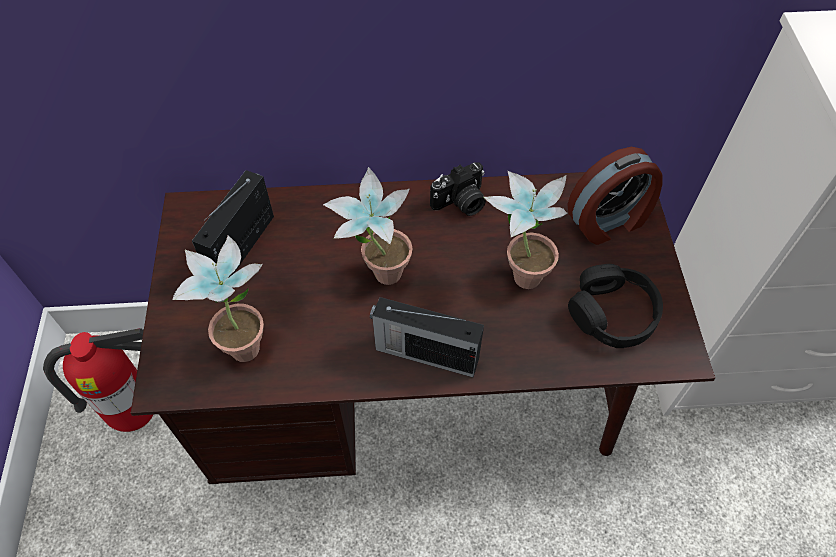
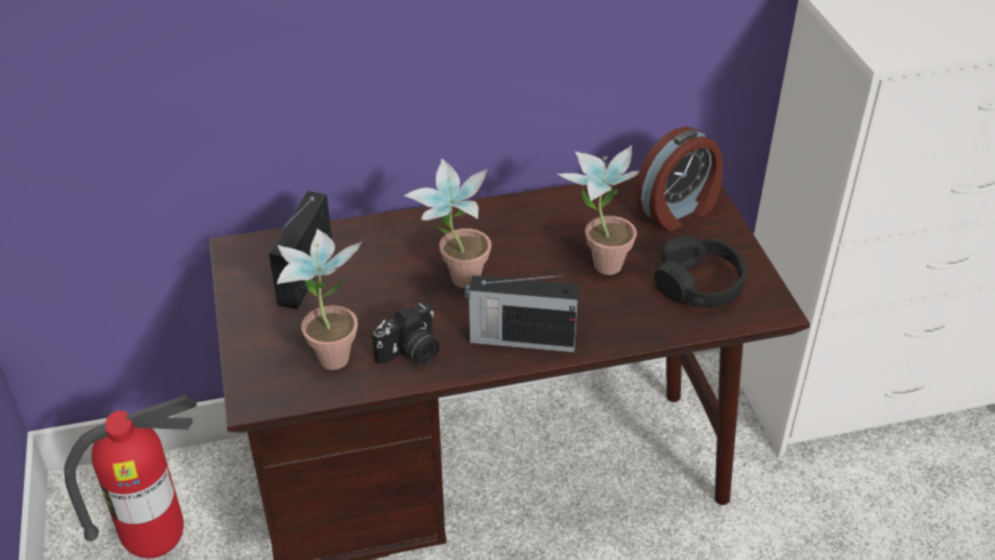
camera: 10 degrees left, 15 degrees down
(461, 203) = (525, 212): camera -> camera (411, 353)

